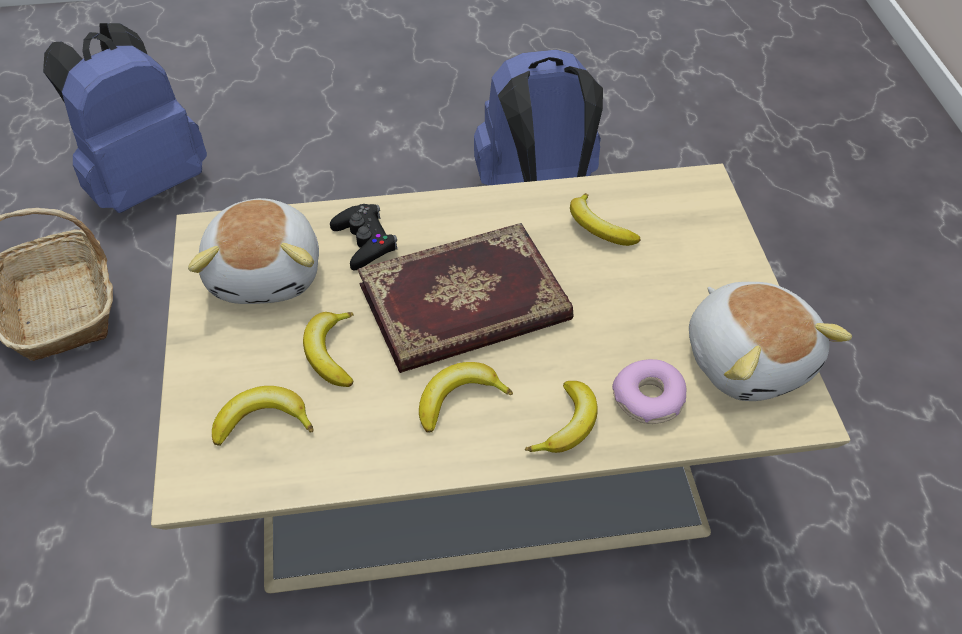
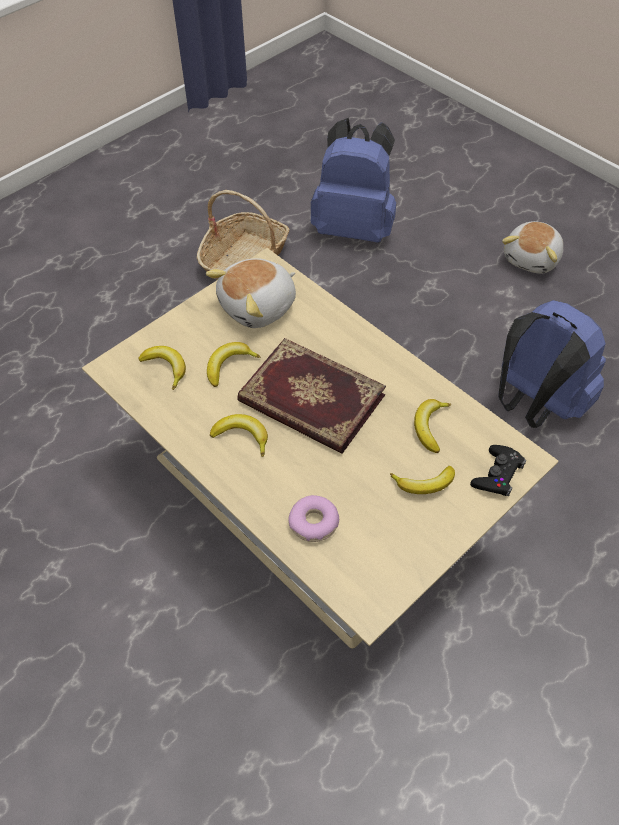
camera: 55 degrees right, 5 degrees up
(364, 242) = (317, 330): black game controller -> black game controller (497, 474)
(567, 425) = (264, 494): banana -> banana (424, 484)
(749, 360) = (388, 559): plush toy -> plush toy (532, 259)

